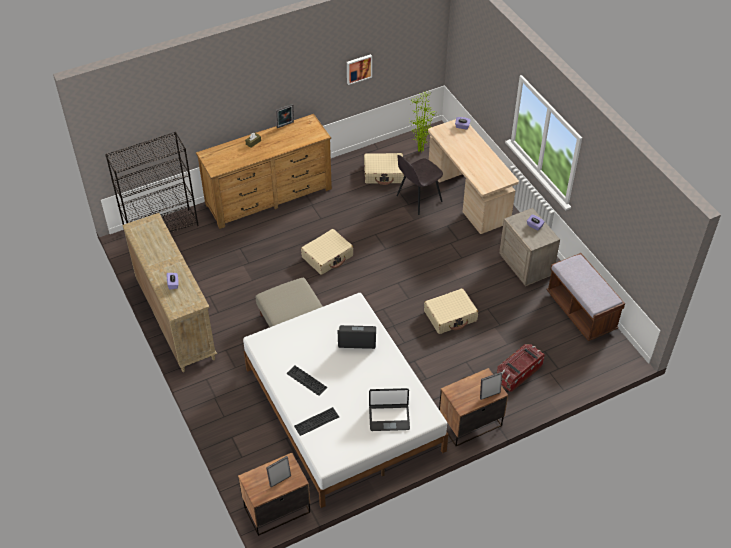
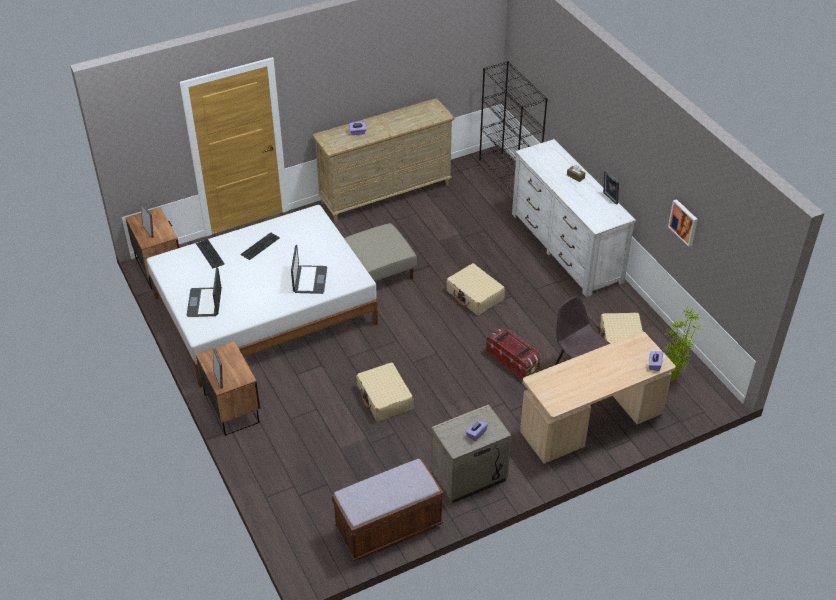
camera: 90 degrees right, 5 degrees down
(268, 196) = (566, 247): brown dresser -> white dresser
(518, 373) = (295, 455): storage box -> storage box (513, 361)

